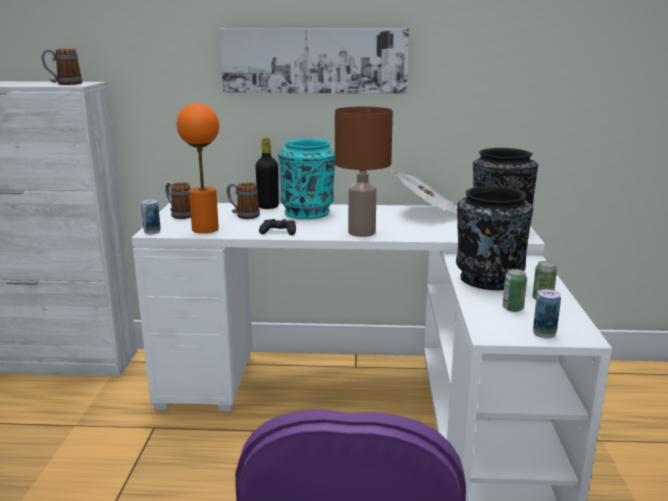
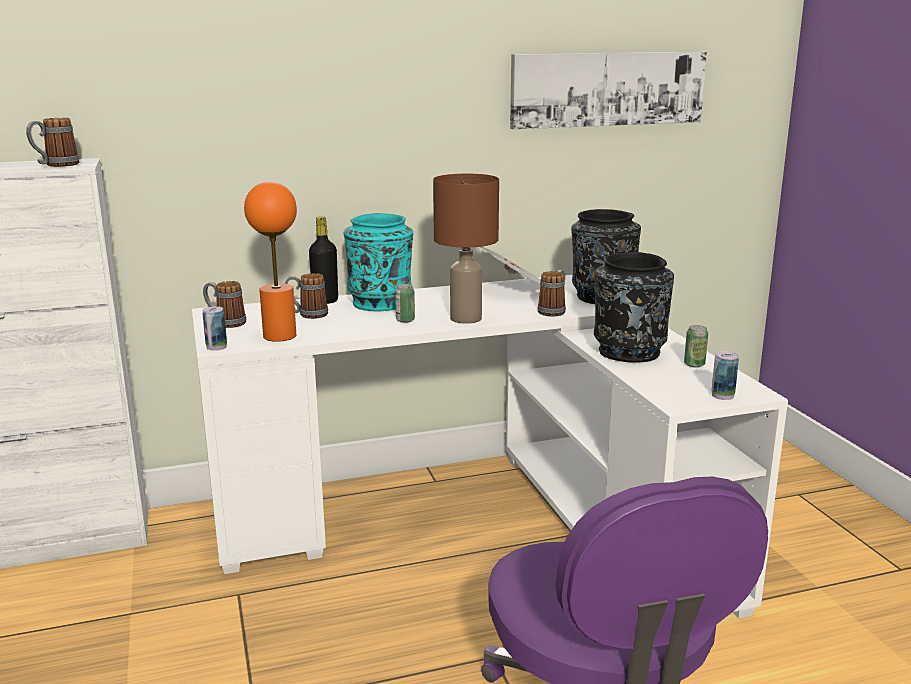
camera: 20 degrees left, 0 degrees up
(278, 232) = (372, 329): black game controller -> none
(314, 60) = (369, 120): picture -> picture (607, 89)
(444, 234) = (554, 310): none -> mug
(512, 308) = (675, 377): can -> can (405, 320)

